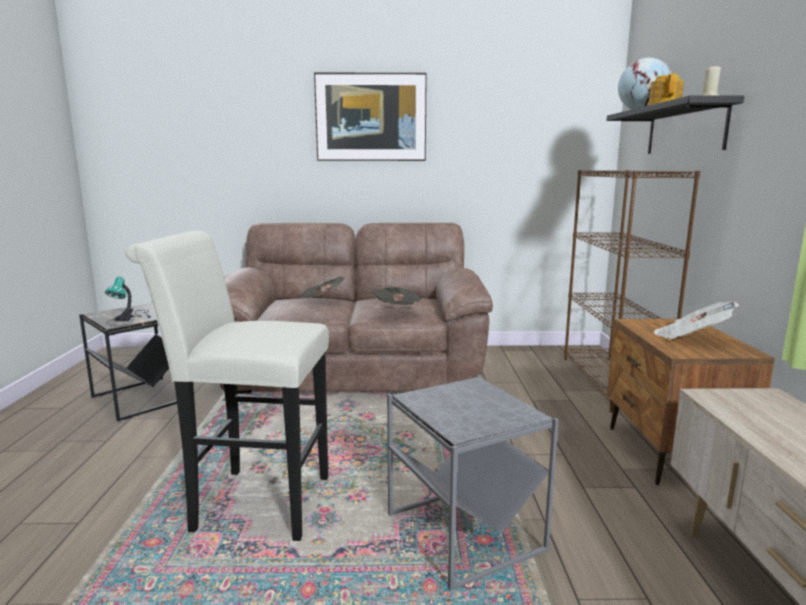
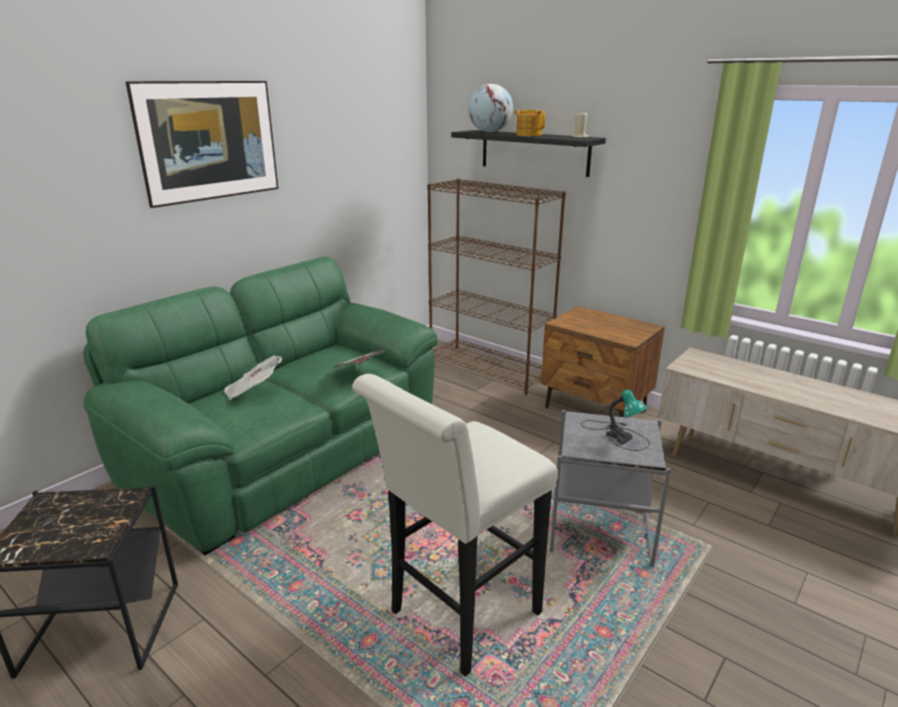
camera: 50 degrees left, 10 degrees up
(130, 318) = (88, 526): table lamp -> table lamp (617, 434)
(354, 369) = (284, 452): brown sofa -> green sofa
(691, 338) = (611, 326): newspaper -> none

